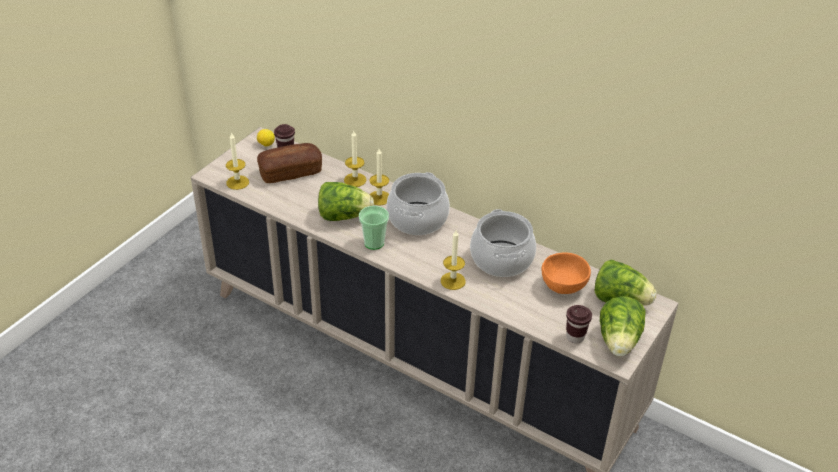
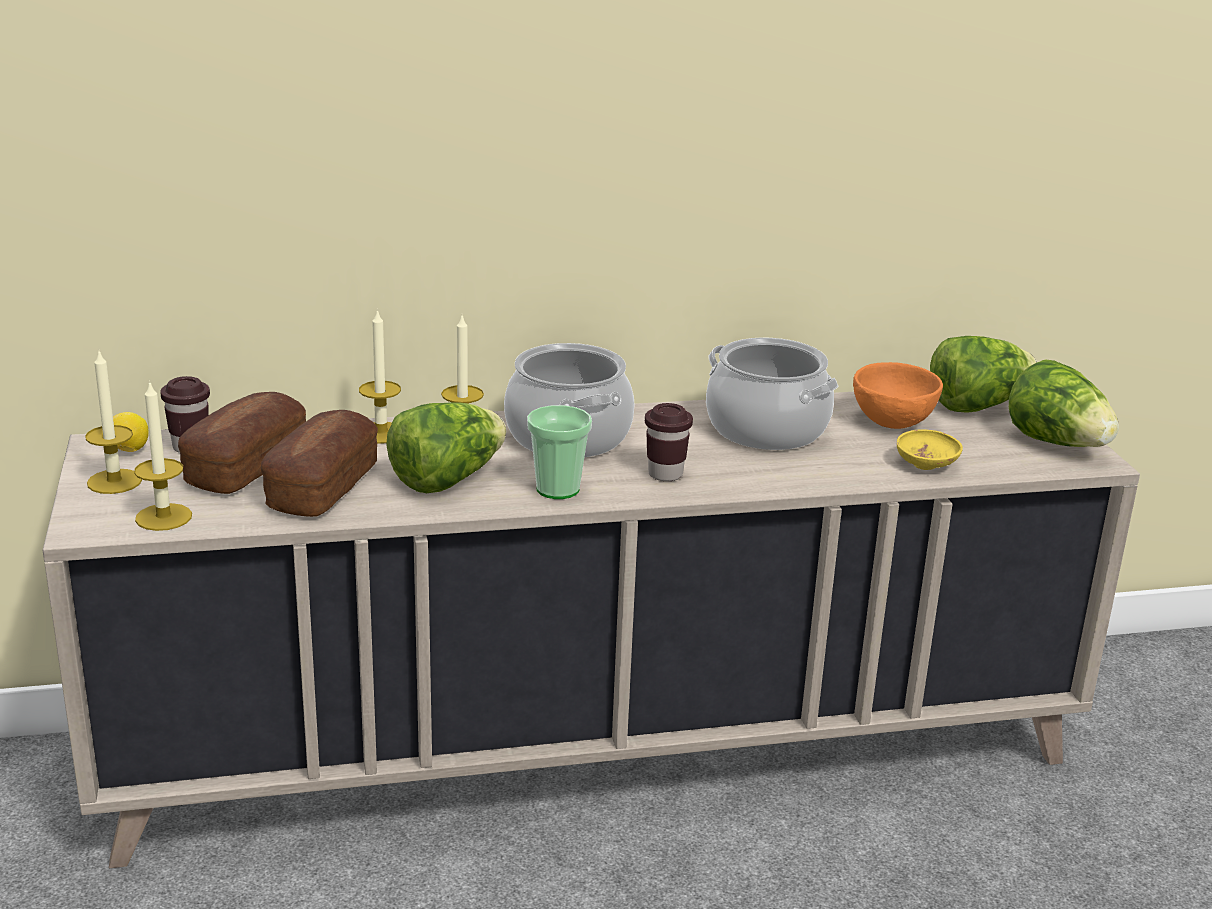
camera: 45 degrees left, 15 degrees down
(300, 196) = (322, 487): none -> bread
(453, 281) = (753, 479): candle -> candle (114, 481)
(536, 316) = (926, 465): none -> yellow bowl
(575, 337) = (1008, 463): brown cup -> brown cup (665, 474)

